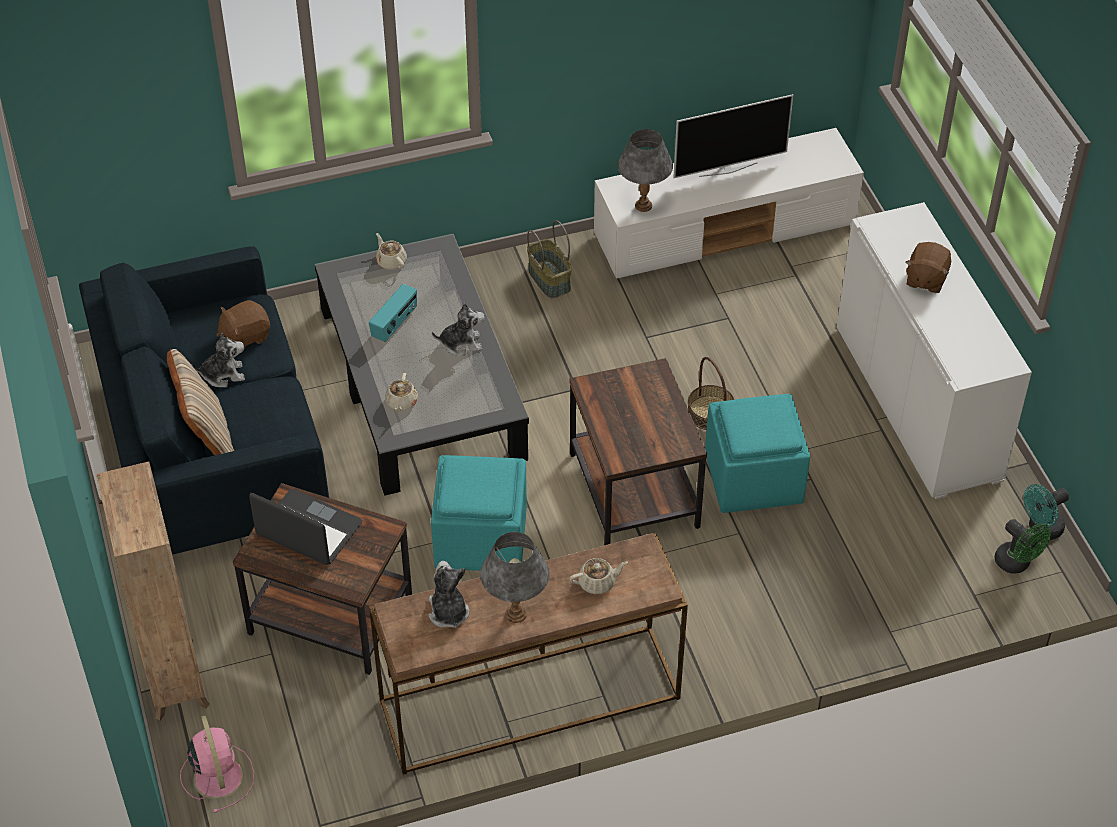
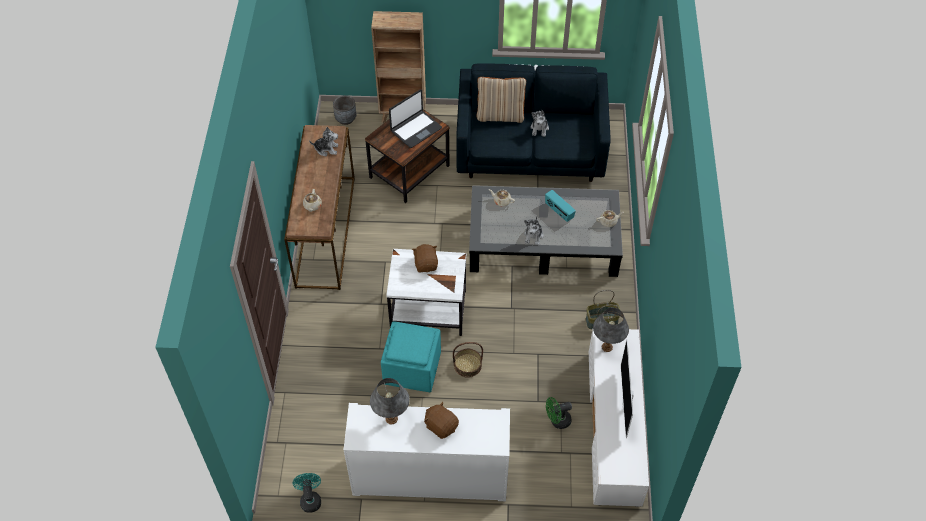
camera: 110 degrees right, 5 degrees up
(218, 775) = (346, 119): pink fan -> grey planter
(245, 336) = (563, 141): brown plush toy -> brown plush toy (426, 264)
(480, 538) = (428, 238): turquoise ottoman -> none
(516, 614) = (311, 171): grey table lamp -> grey table lamp (391, 418)
(635, 491) = (428, 312): brown side table -> white side table
(1017, 564) = (294, 474): green fan -> green fan (557, 421)

